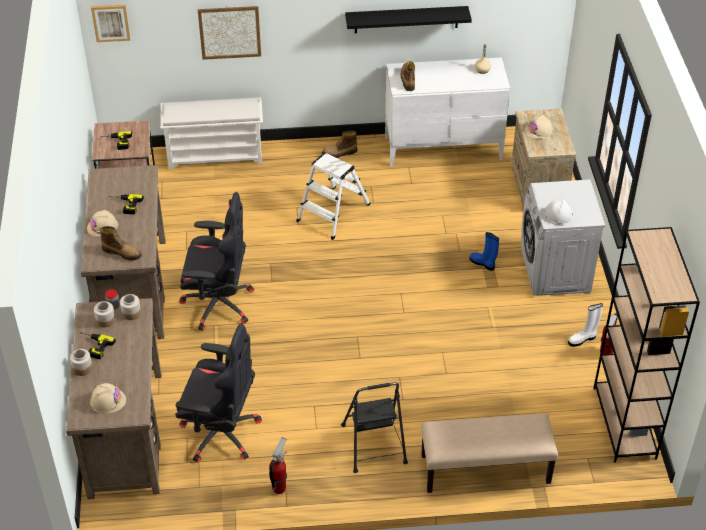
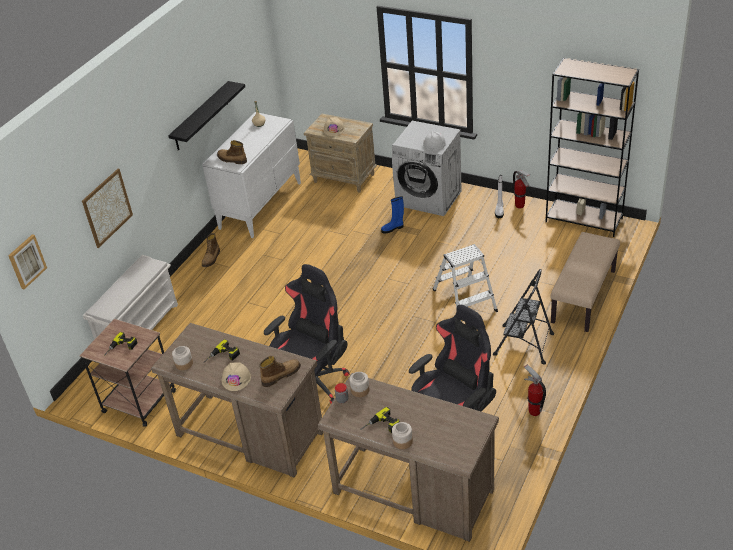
camera: 55 degrees left, 5 degrees down
(106, 320) = (356, 409): jar -> jar (184, 364)
(108, 401) = (453, 435): beige hard hat -> none
(333, 212) = (272, 284): white step ladder -> white step ladder (464, 300)

